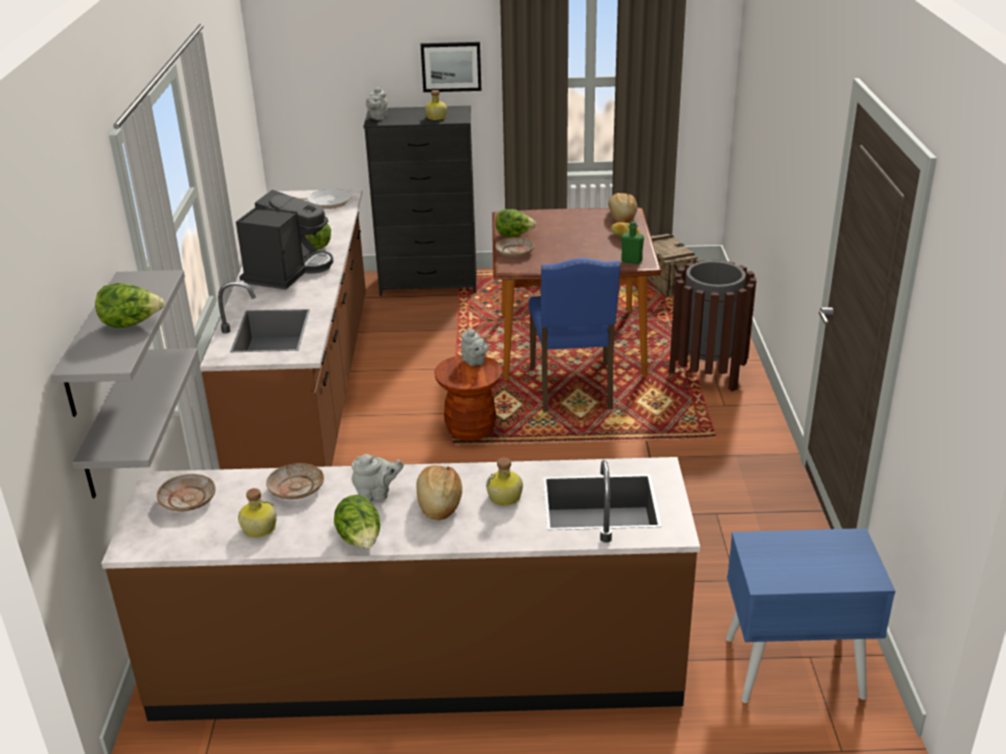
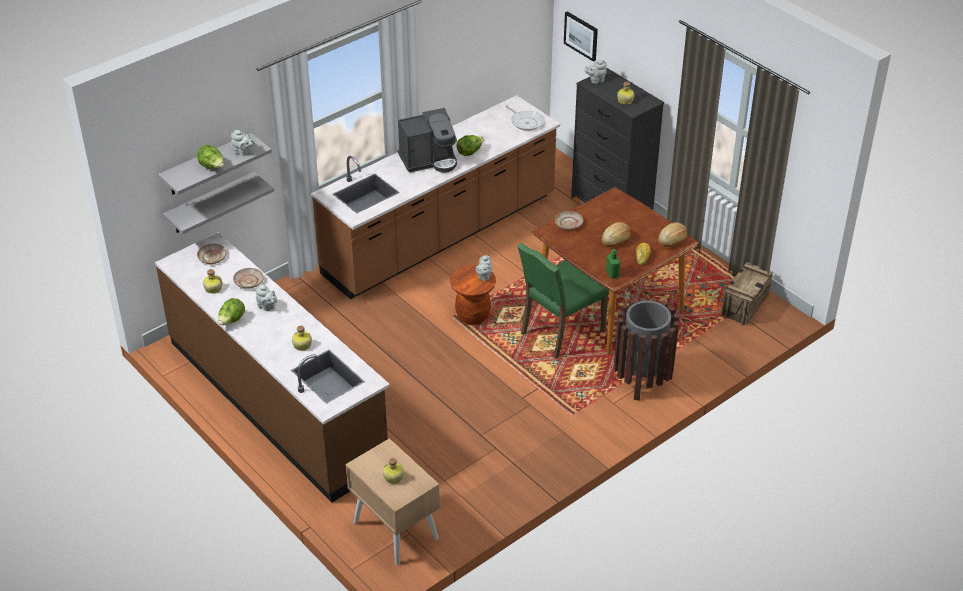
camera: 50 degrees right, 10 degrees up
(148, 290) = (243, 152): none -> grey teapot
(438, 502) = (278, 328): bread -> bread (616, 240)
(451, 66) = (660, 68): picture -> picture (581, 35)
(514, 235) = (591, 212): lettuce -> none
(573, 388) = (560, 332): blue chair -> green chair
(793, 667) = (395, 530): blue nightstand -> beige nightstand
(820, 562) = (393, 478): none -> bottle

